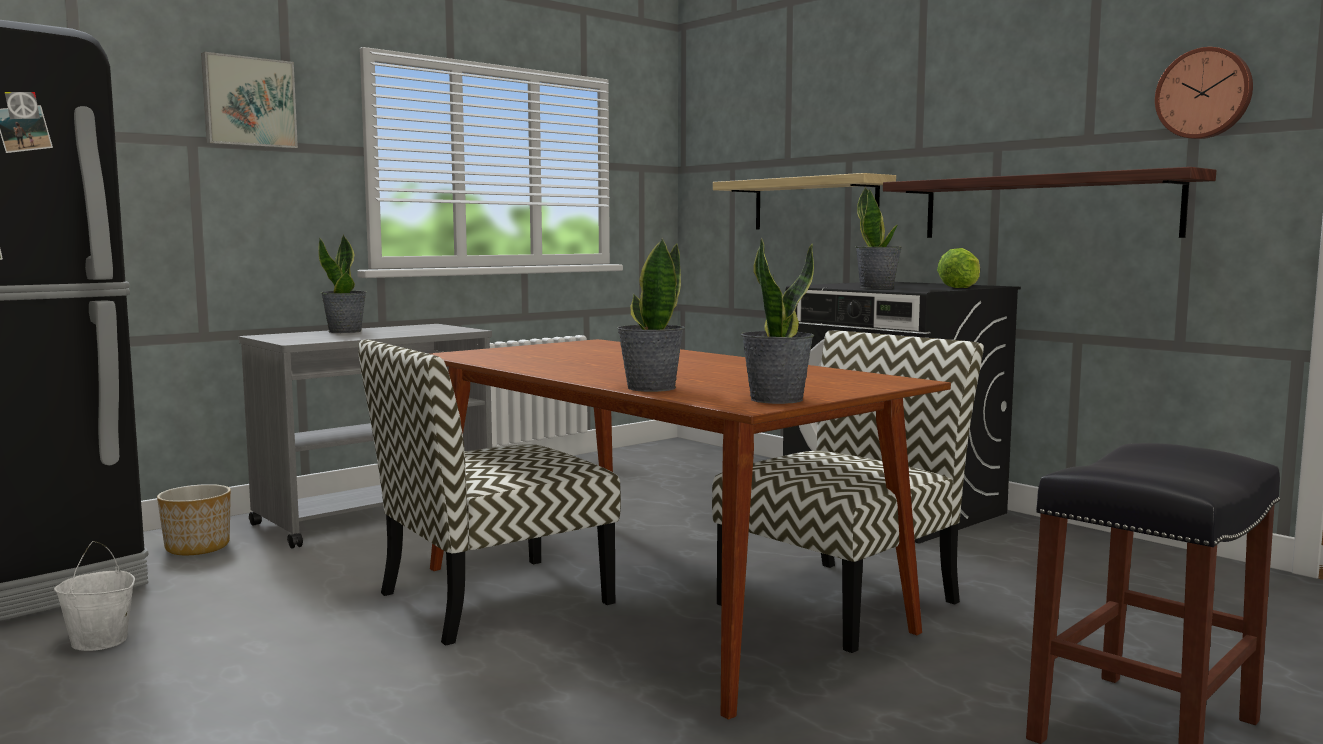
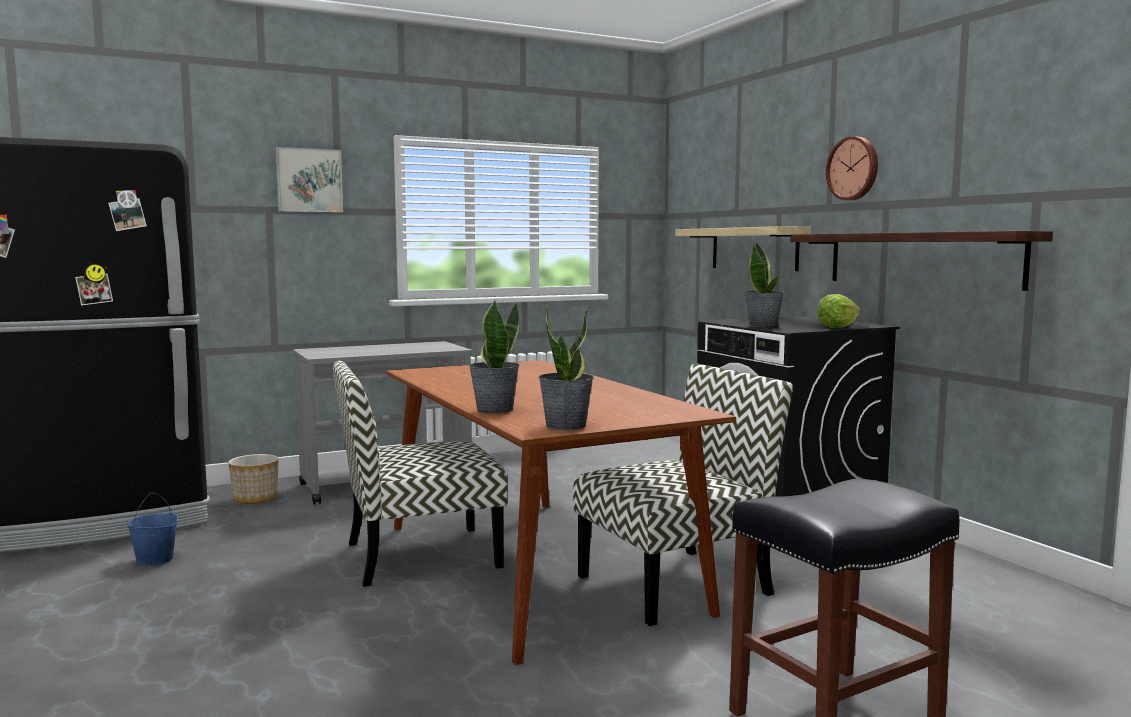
camera: 15 degrees right, 0 degrees up
(100, 641) = (155, 560): white bucket -> blue bucket
(345, 331) = (368, 347): potted plant -> none
(1204, 94) = (1044, 163): wall clock -> wall clock (854, 168)

